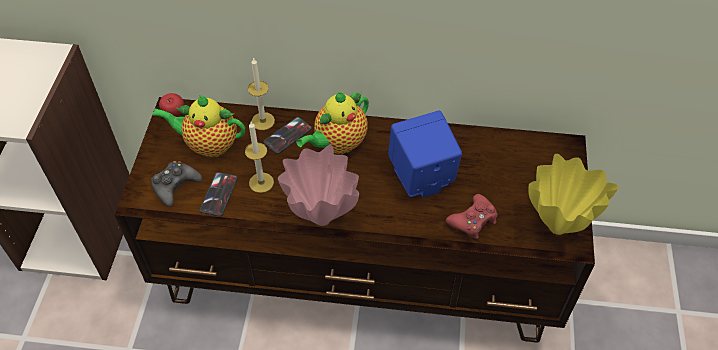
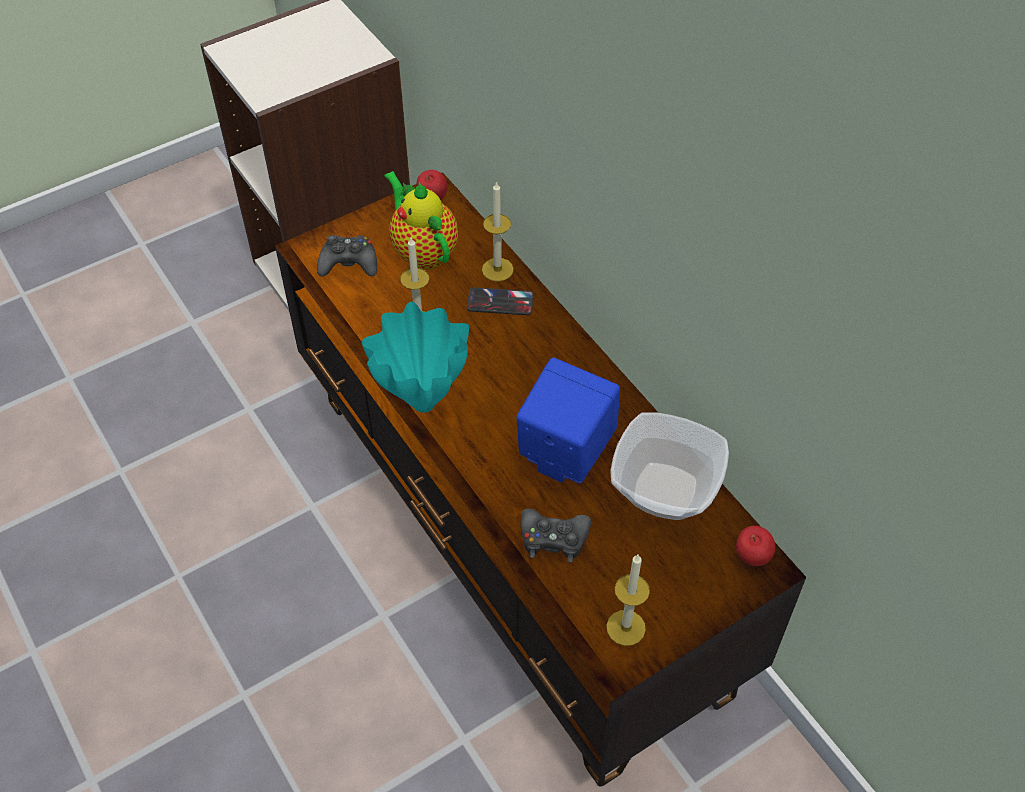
camera: 50 degrees right, 0 degrees up
(219, 194) = (371, 302): phone -> none
(321, 218) = (423, 401): pink vase -> turquoise vase
(338, 144) = (533, 350): teapot -> none
(473, 220) = (553, 538): red game controller -> black game controller
(485, 154) = (662, 492): none -> bowl
(555, 227) = (626, 627): yellow vase -> candle
(556, 147) = (751, 557): none -> apple

